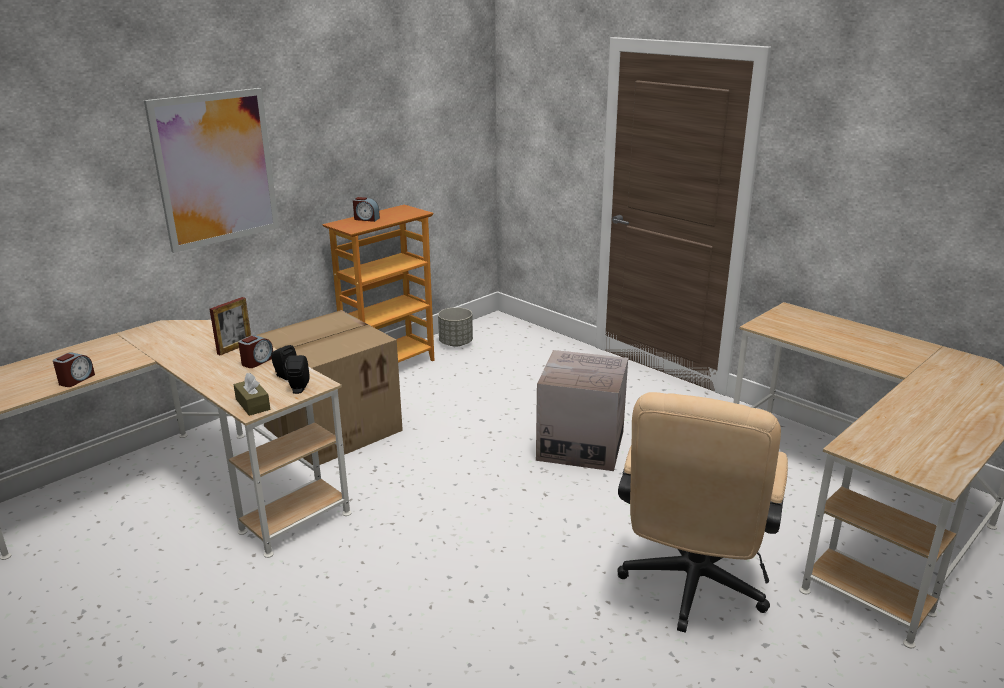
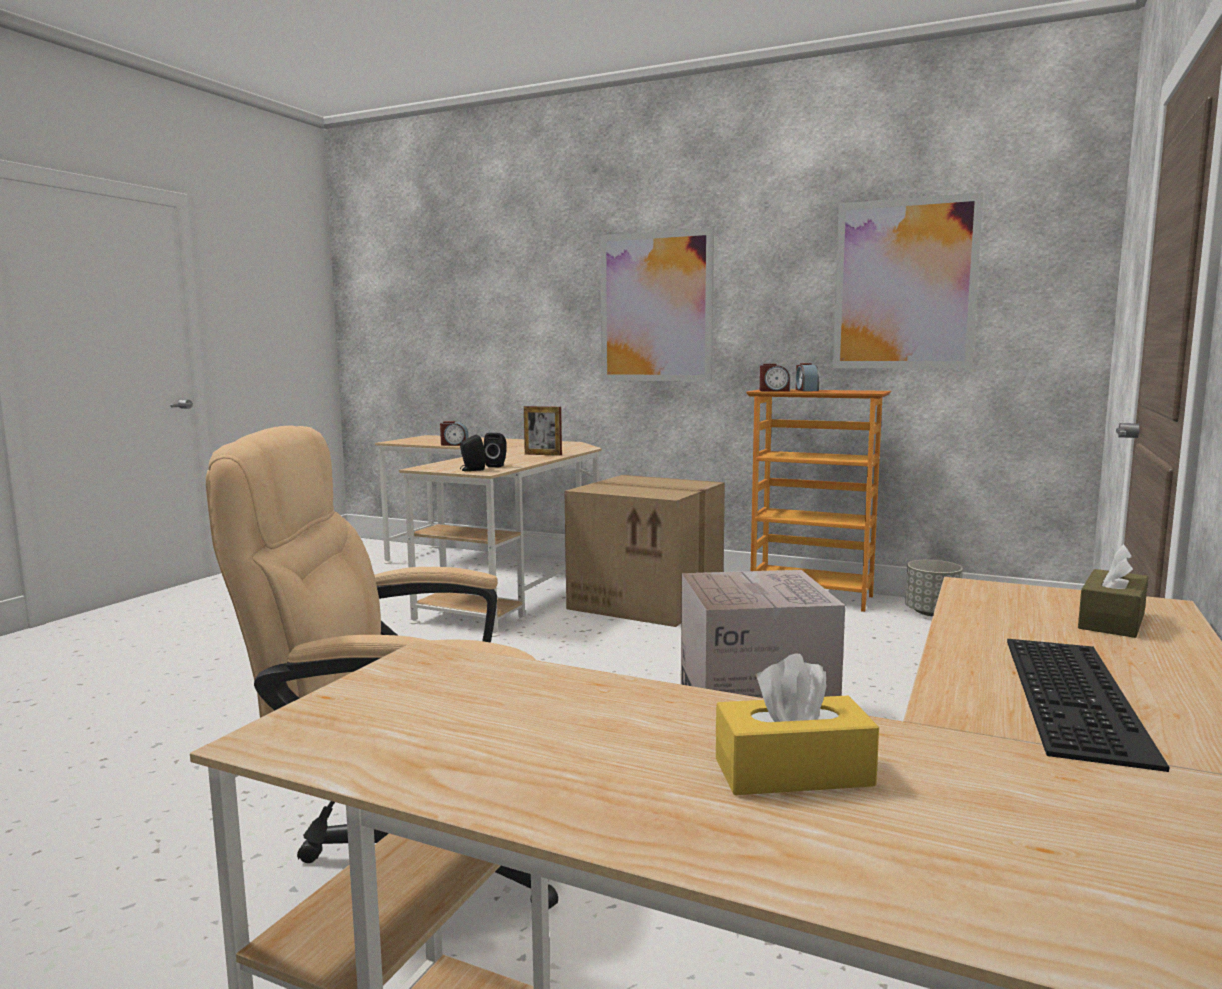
camera: 70 degrees right, 15 degrees down
(253, 404) = (433, 467): brown tissue box -> brown tissue box (1111, 621)
(257, 361) = (520, 459): alarm clock -> alarm clock (774, 390)
(399, 125) = (904, 284): none -> picture
(884, 349) = (1080, 697): none -> keyboard
(947, 401) = (793, 772): none -> yellow tissue box

